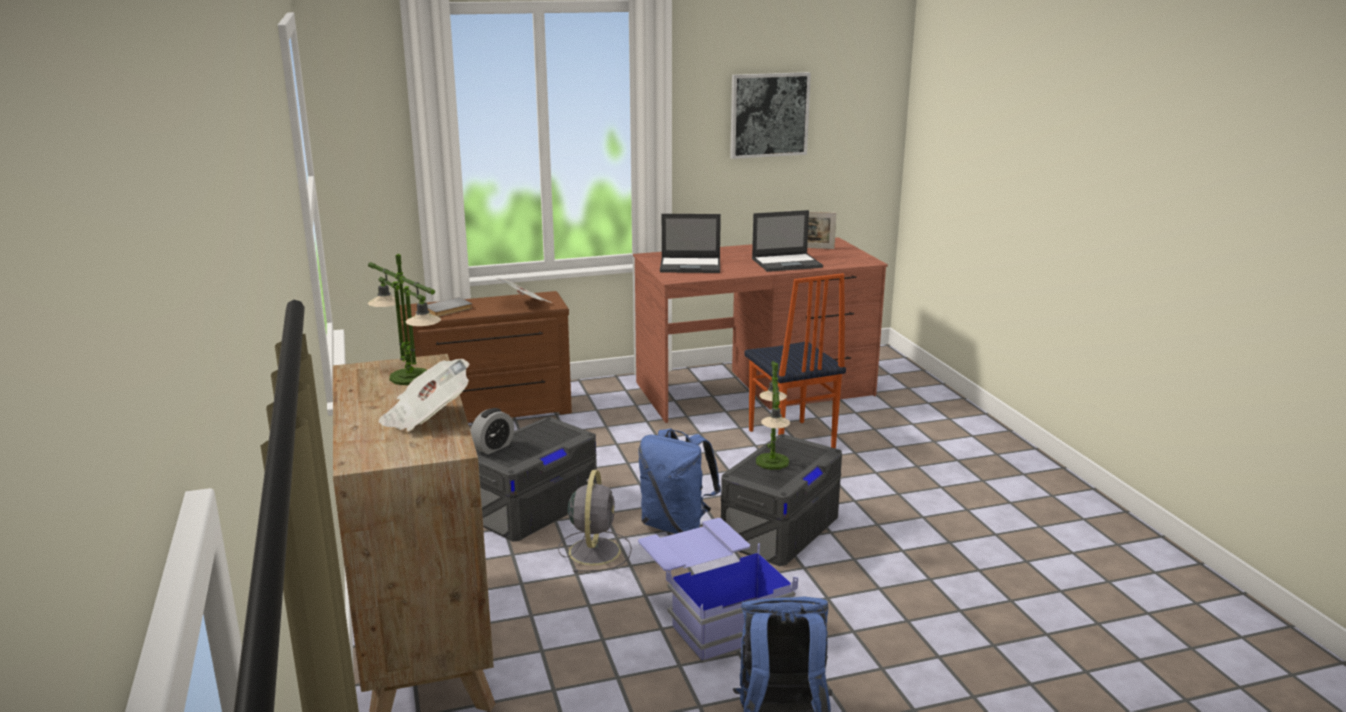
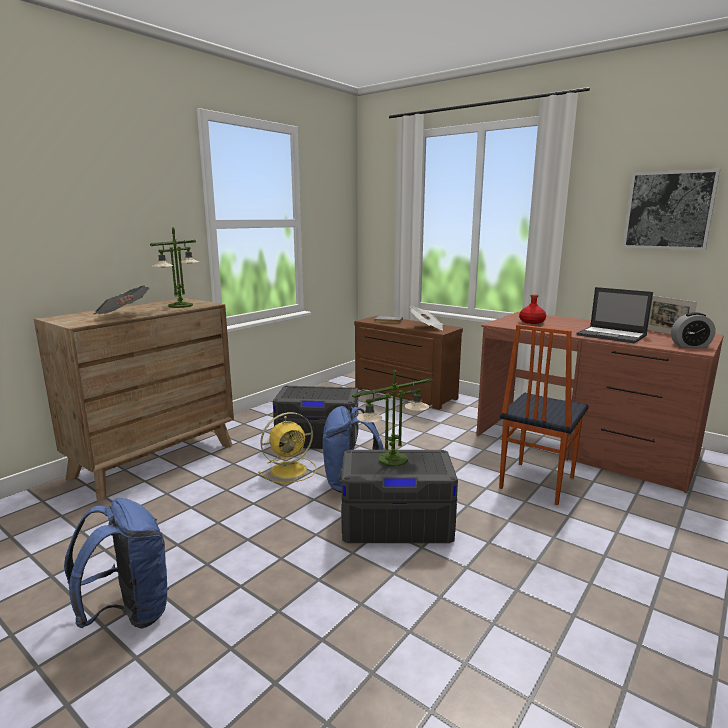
camera: 55 degrees right, 5 degrees down
(493, 447) = (299, 388): alarm clock -> alarm clock (690, 345)
(595, 550) = (290, 470): grey fan -> yellow fan
(691, 266) = (532, 322): laptop -> red bottle
(712, 612) = (253, 534): blue storage box -> none

